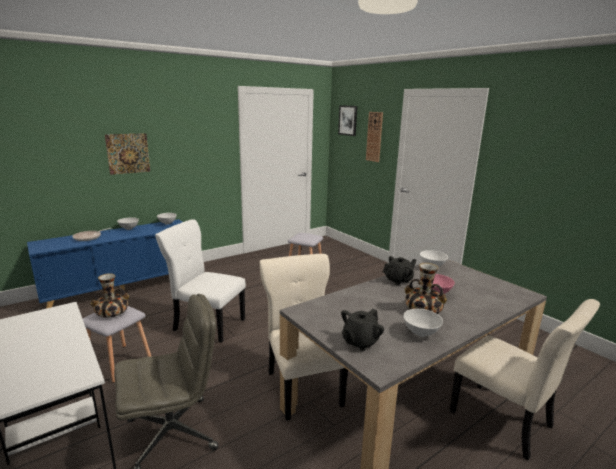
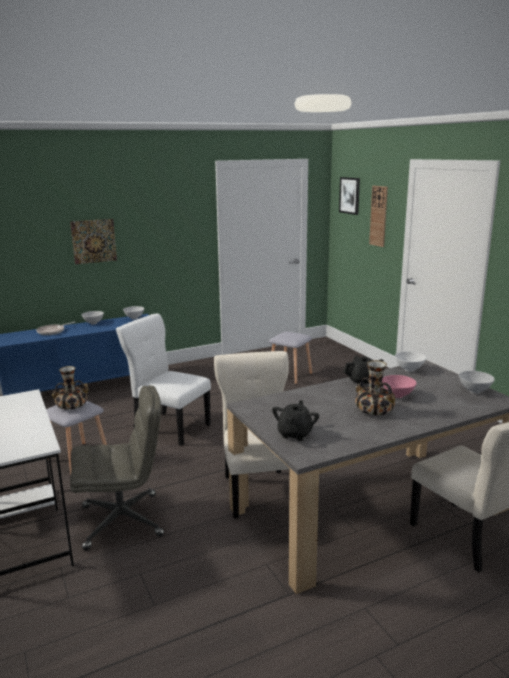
camera: 10 degrees right, 0 degrees up
(360, 342) = (295, 434): black teapot -> black teapot turned 150 degrees clockwise
(420, 334) = (360, 430): white bowl -> white bowl (474, 391)

